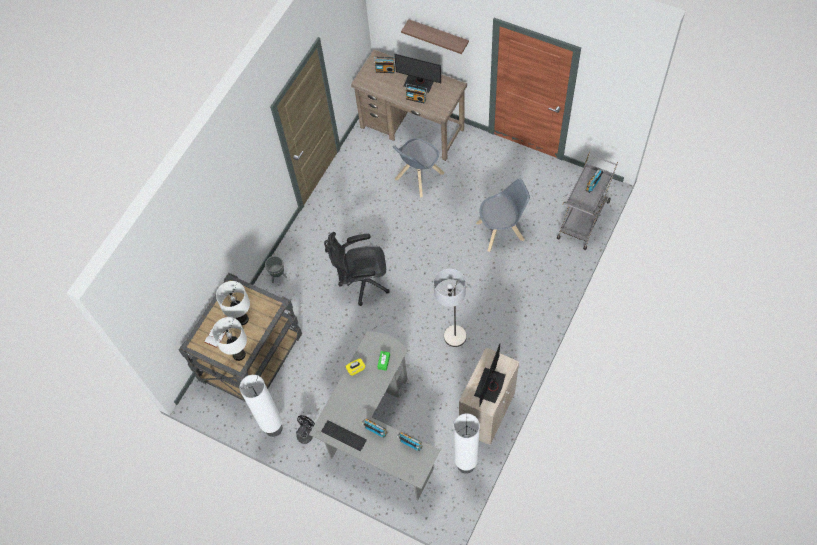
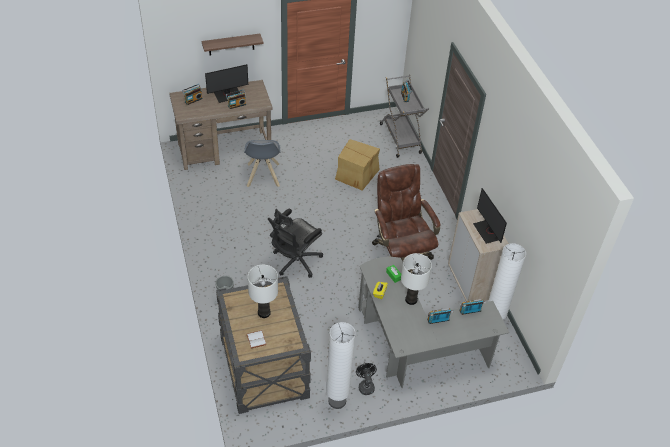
camera: 50 degrees left, 15 degrees down
(239, 354) = (289, 337): white table lamp -> white table lamp (411, 299)
(343, 436) = (421, 340): keyboard -> none
(452, 342) = (400, 257): grey floor lamp -> brown office chair
(501, 231) = (356, 174): grey chair -> cardboard box

